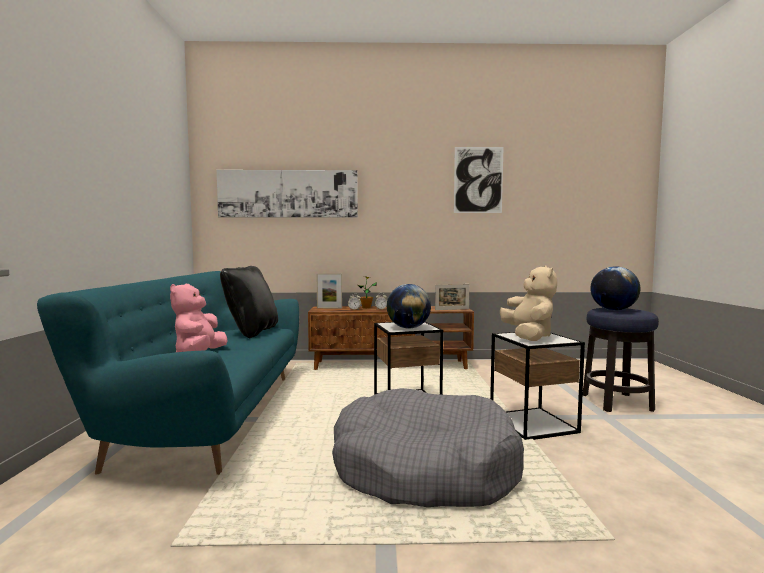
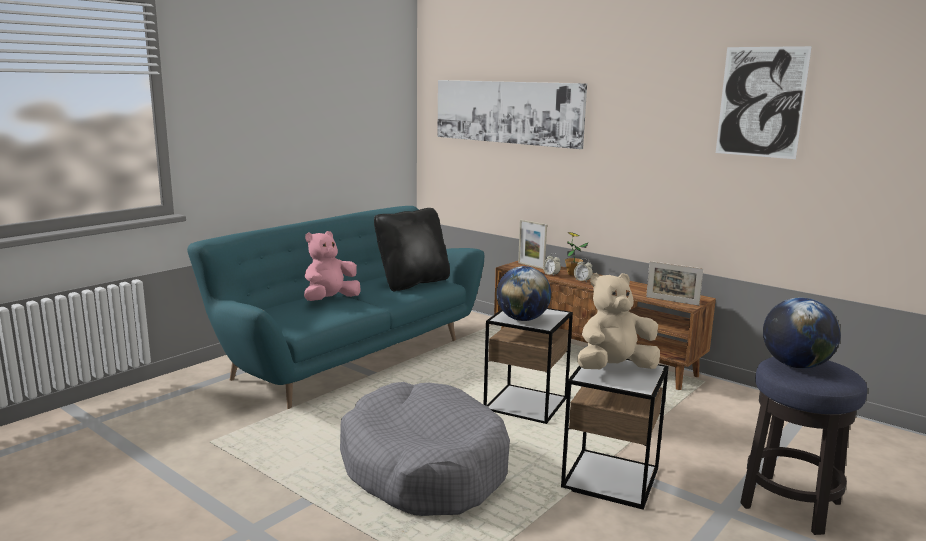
camera: 40 degrees right, 10 degrees up
(528, 336) = (614, 369): beige plush toy -> beige plush toy turned 150 degrees counterclockwise

